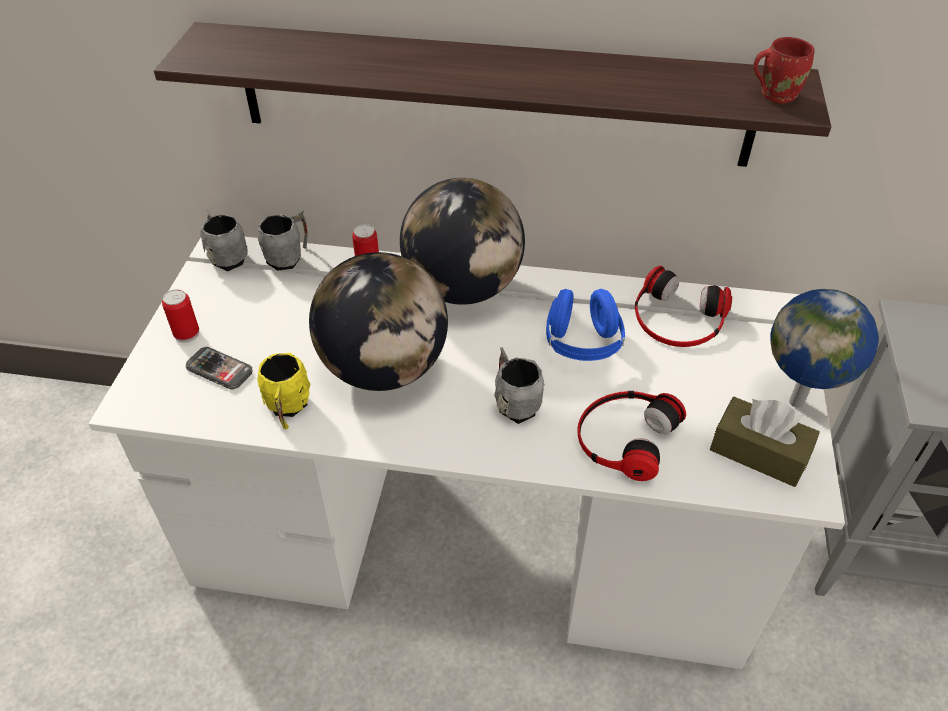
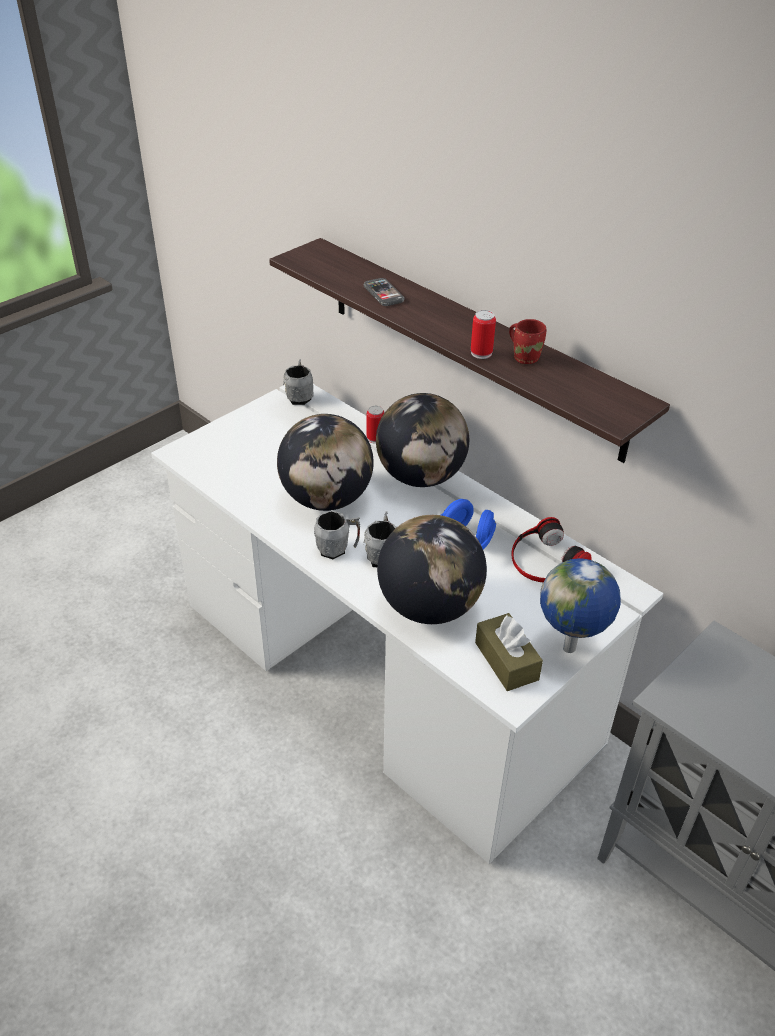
camera: 35 degrees right, 5 degrees down
(187, 333) = (239, 429): can -> can (481, 353)
(219, 369) = (238, 456): phone -> phone (383, 294)
(287, 409) = (253, 494): yellow mug -> none
(289, 257) = (334, 412): grey mug -> grey mug (337, 549)
(624, 436) = (429, 607): headphones -> globe
(775, 93) = (613, 406): red mug -> red mug (525, 357)

